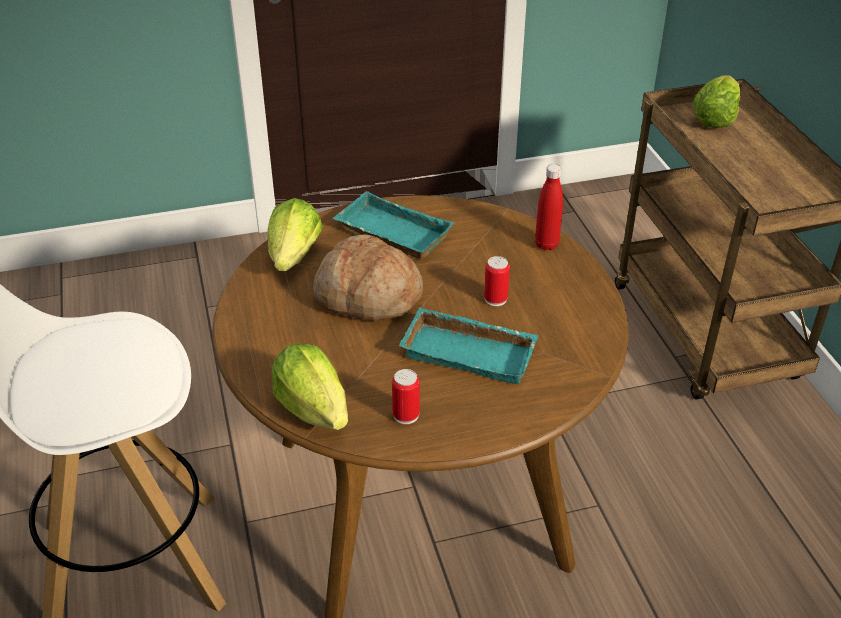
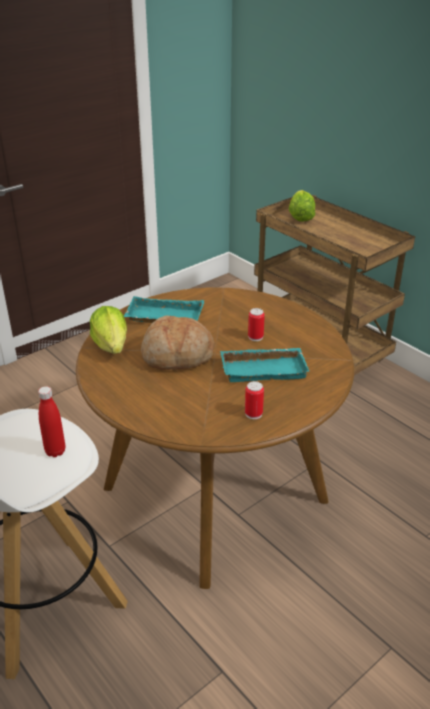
camera: 25 degrees left, 5 degrees down
(313, 408) = (194, 427): lettuce -> none
(546, 245) = (261, 301): red bottle -> red bottle (55, 451)

